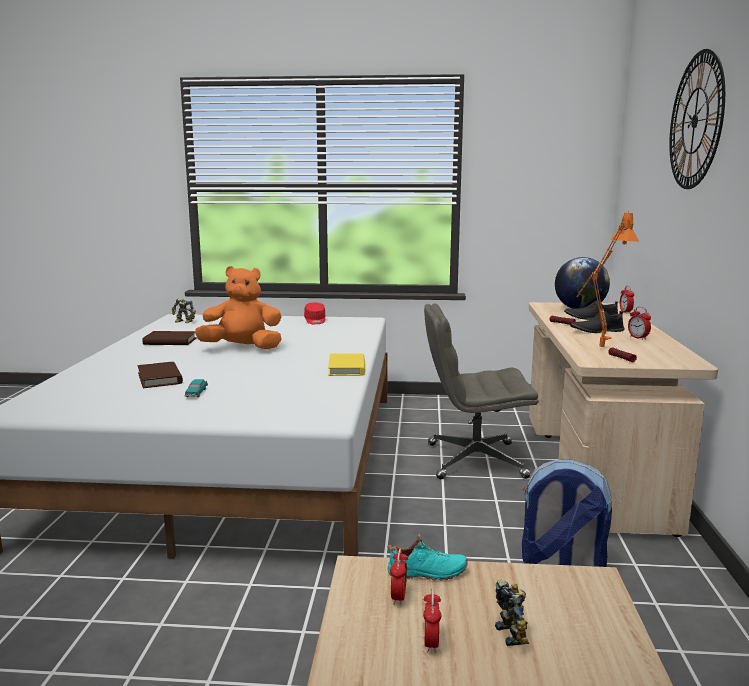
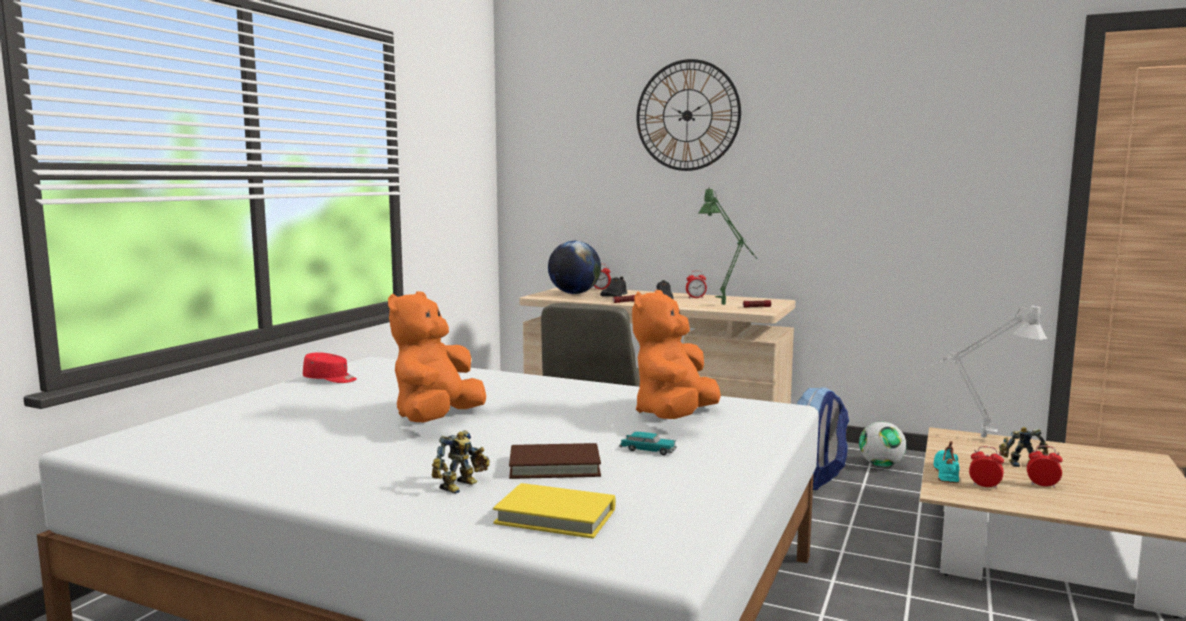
camera: 70 degrees left, 5 degrees down
(170, 341) = (314, 456): brown book -> none
(183, 322) = (164, 443): toy robot -> toy robot (461, 486)
(280, 392) = (674, 416): none -> orange plush toy
(347, 368) = (600, 388): yellow book -> yellow book (555, 516)
(598, 350) = (727, 307): orange table lamp -> green table lamp
(603, 602) = (975, 437): none -> grey table lamp
(672, 612) = (881, 465): none -> football

